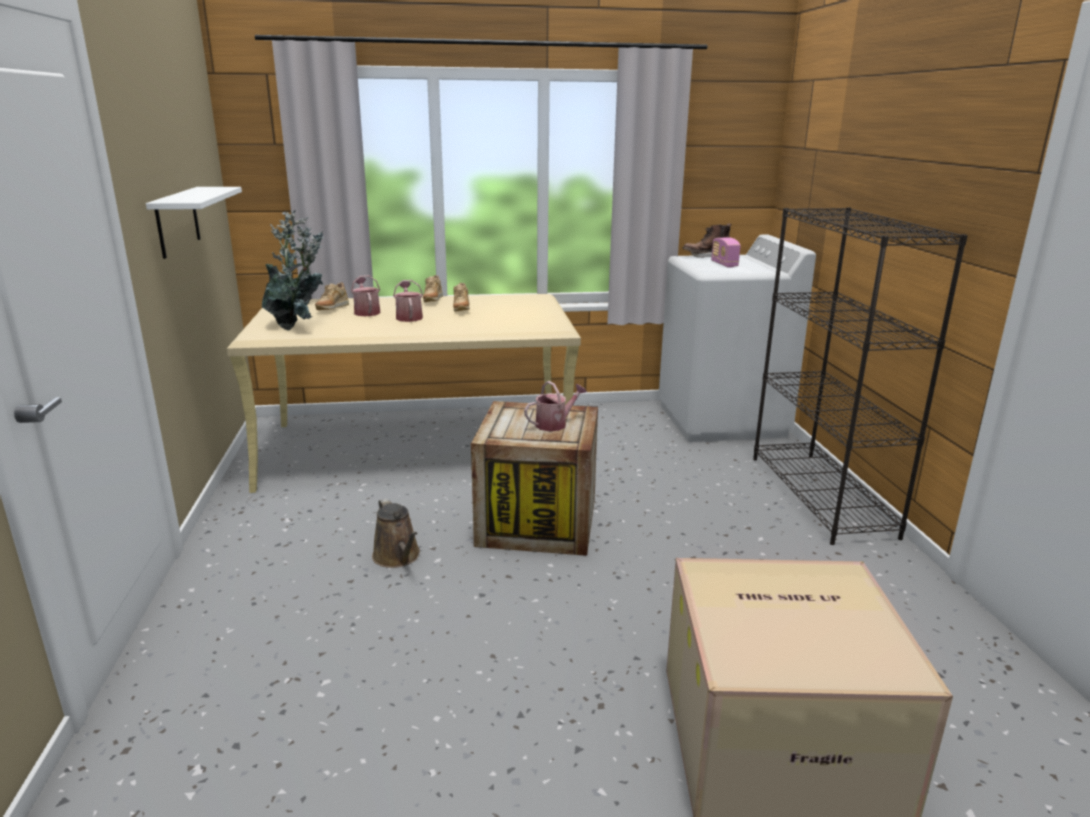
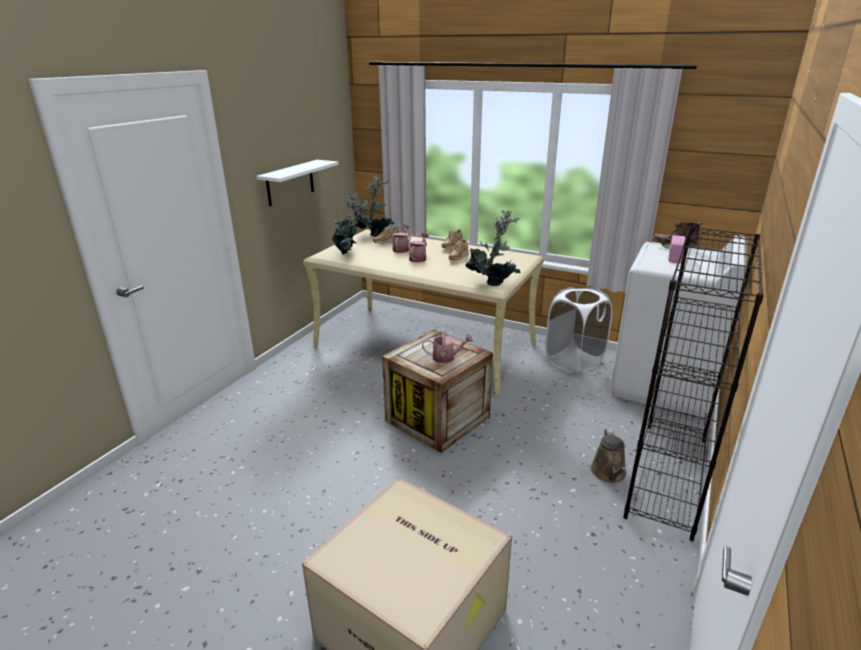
camera: 35 degrees right, 5 degrees up
(398, 557) = (341, 411): brown watering can -> brown watering can (609, 473)
(546, 324) = (493, 282): none -> potted plant
(615, 421) = (574, 361): none -> white laundry basket

